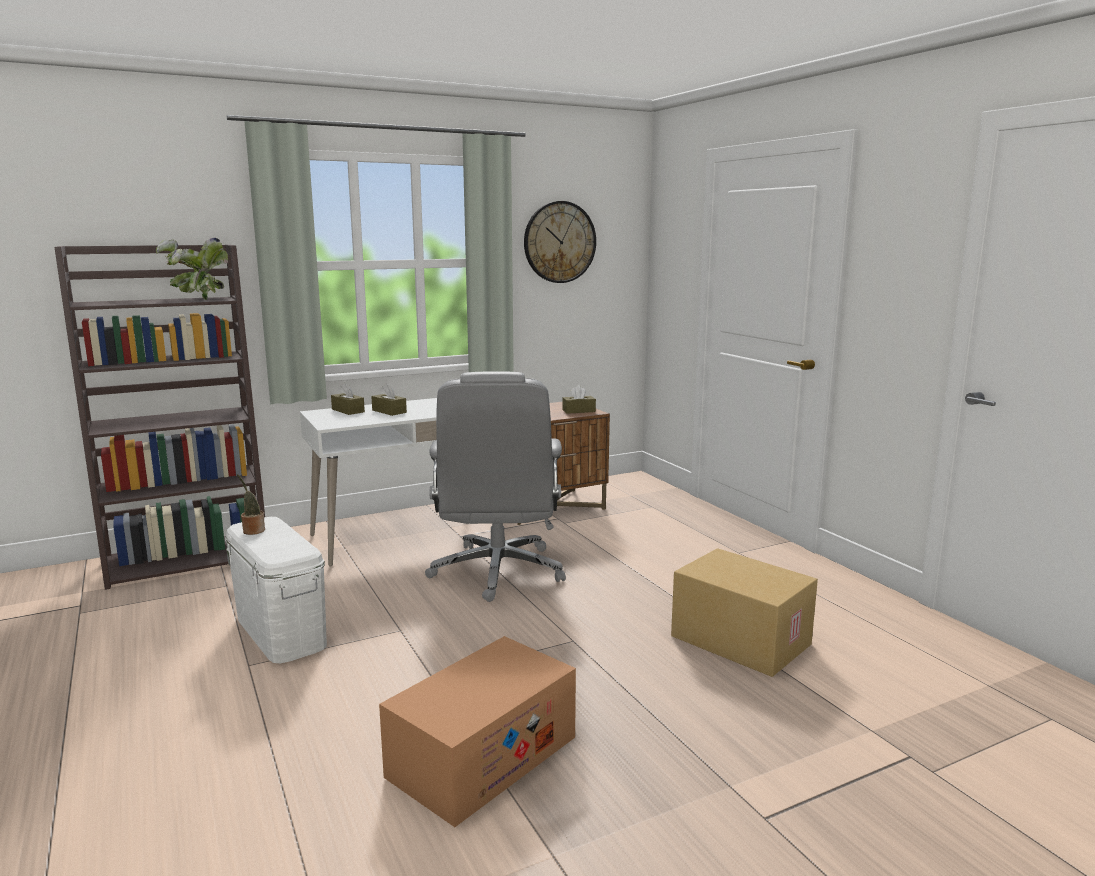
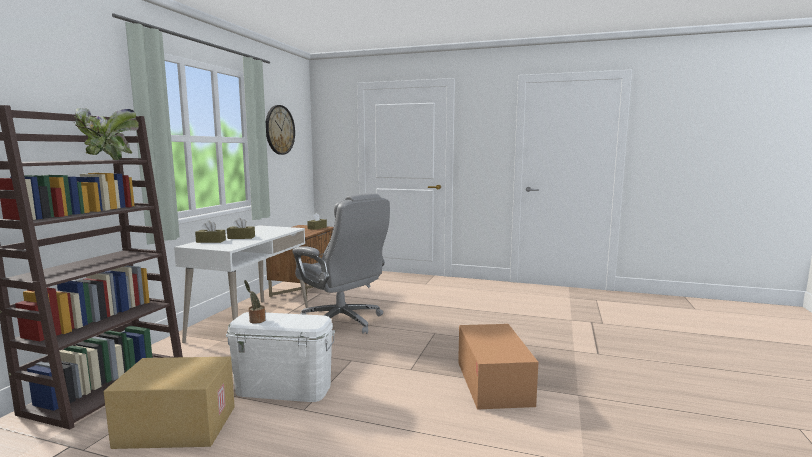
camera: 45 degrees left, 5 degrees down
(738, 640) = (487, 311): cardboard box -> cardboard box (175, 427)

